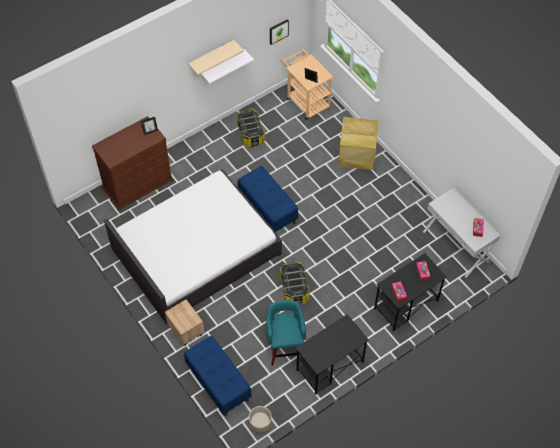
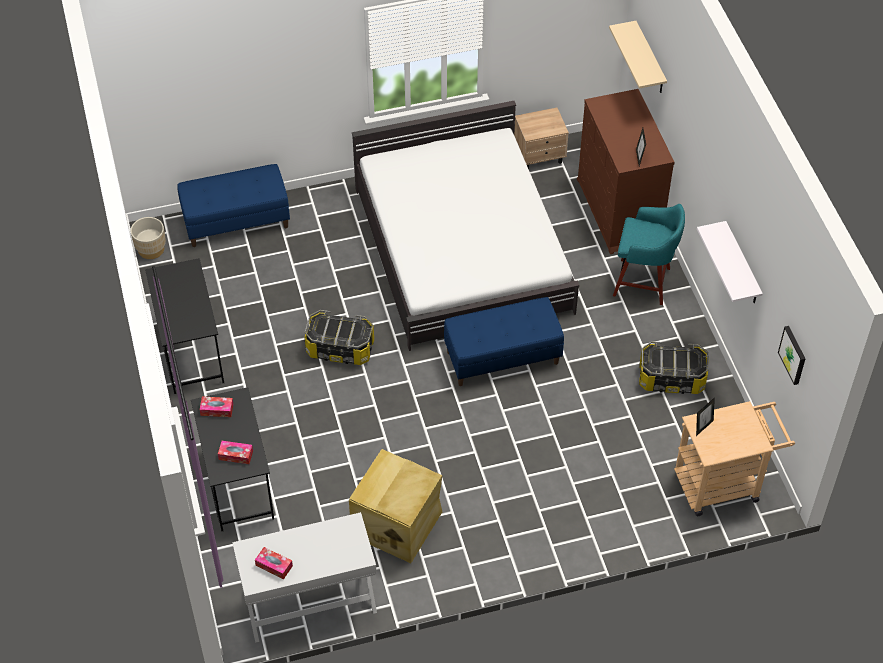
camera: 110 degrees right, 5 degrees down
(186, 330) = (335, 207): beige nightstand -> beige nightstand (540, 156)
(211, 56) = (739, 224): beige shelf -> beige shelf (650, 59)
(285, 347) = (248, 309): turquoise stool -> turquoise stool (644, 282)
(357, 155) = (567, 522): beige storage box -> beige storage box (395, 524)

